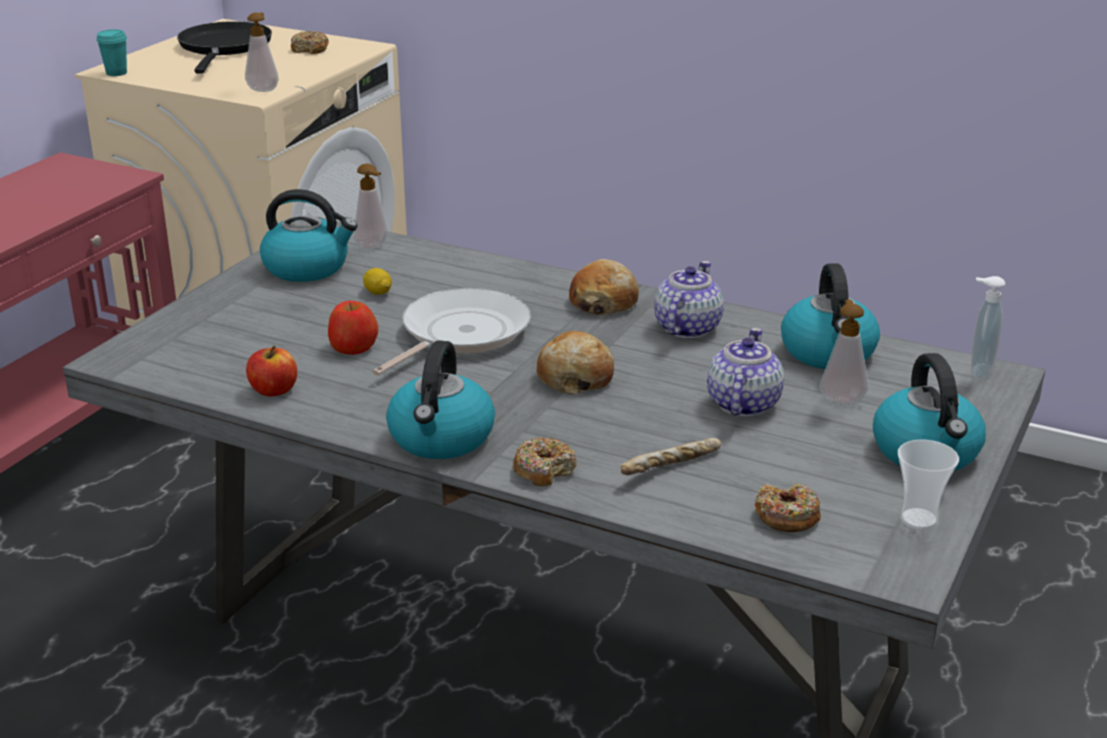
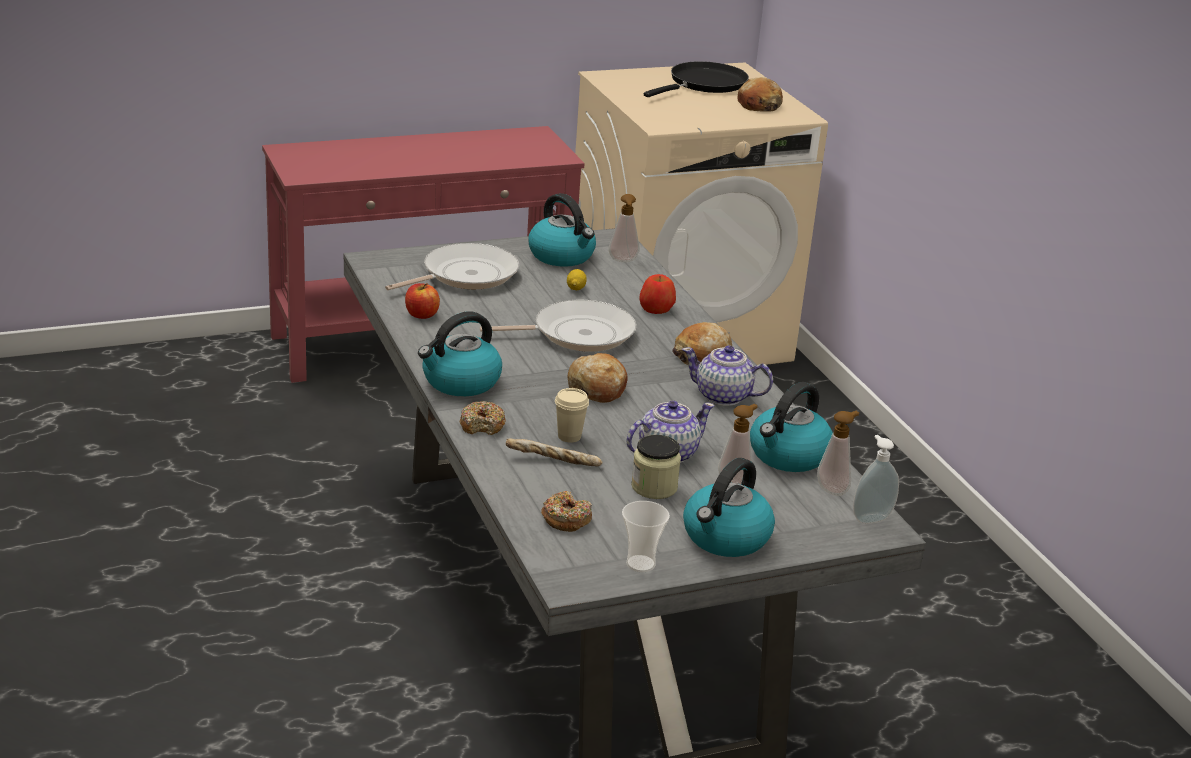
camera: 40 degrees right, 0 degrees up
(116, 73) = (603, 79): turquoise cup -> none
(244, 329) = (465, 275): none -> frying pan
(263, 89) = (672, 122): soap dispenser -> soap dispenser (834, 489)
(310, 49) = (759, 105): donut -> bread
(353, 347) = (505, 312): apple -> apple (656, 309)
(638, 435) = (569, 436): none -> beige cup
(686, 328) = (724, 396): teapot -> teapot turned 135 degrees counterclockwise
(792, 441) = (654, 487): none -> jar

